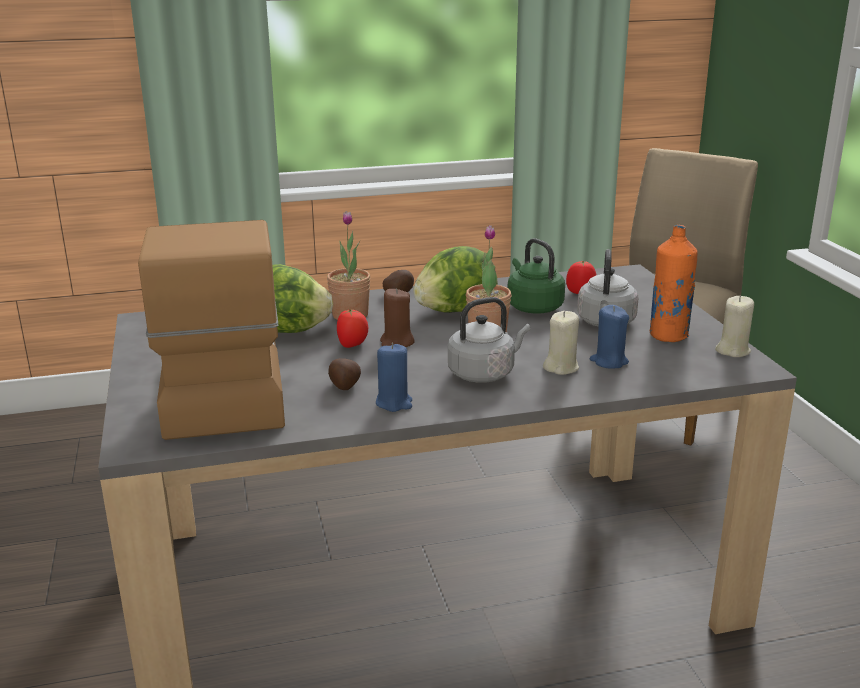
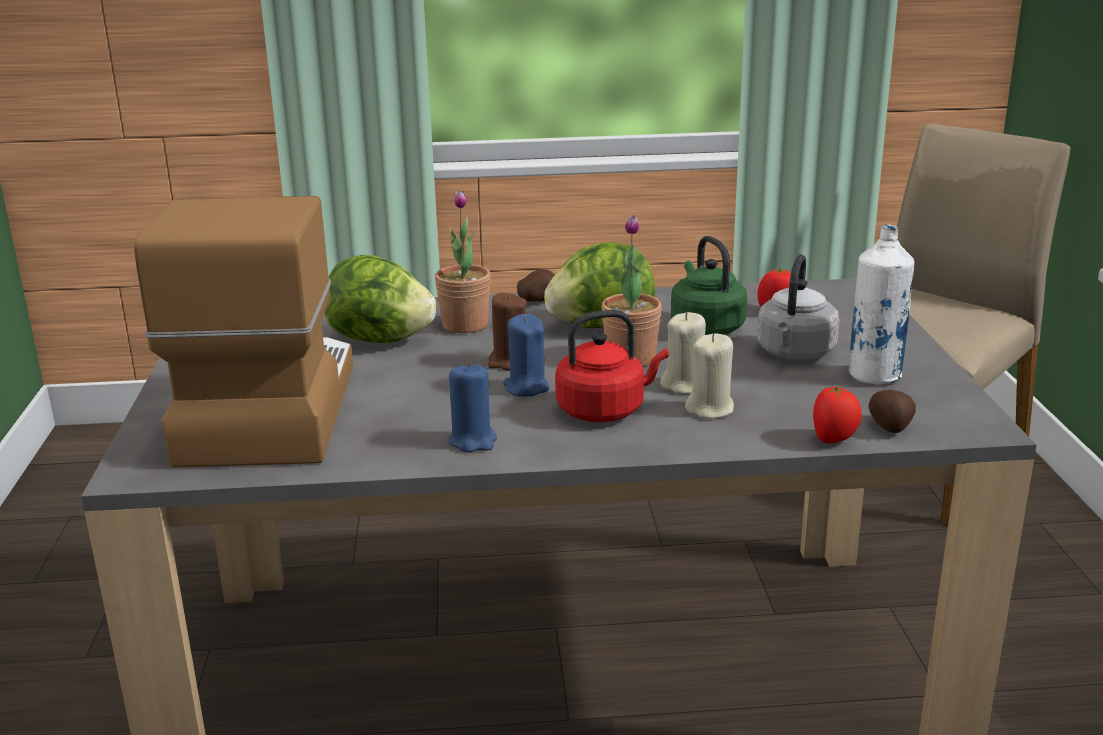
camera: 10 degrees right, 0 degrees up
(344, 386) = (419, 415): potato -> potato (890, 427)
(353, 345) = (452, 363): tomato -> tomato (834, 440)
(484, 373) = (605, 410): grey kettle -> red kettle
(609, 361) = (778, 405): blue candle -> blue candle (526, 387)
(668, 336) = (874, 376): orange bottle -> white bottle
(732, 350) = (957, 401): beige candle -> beige candle (684, 385)

